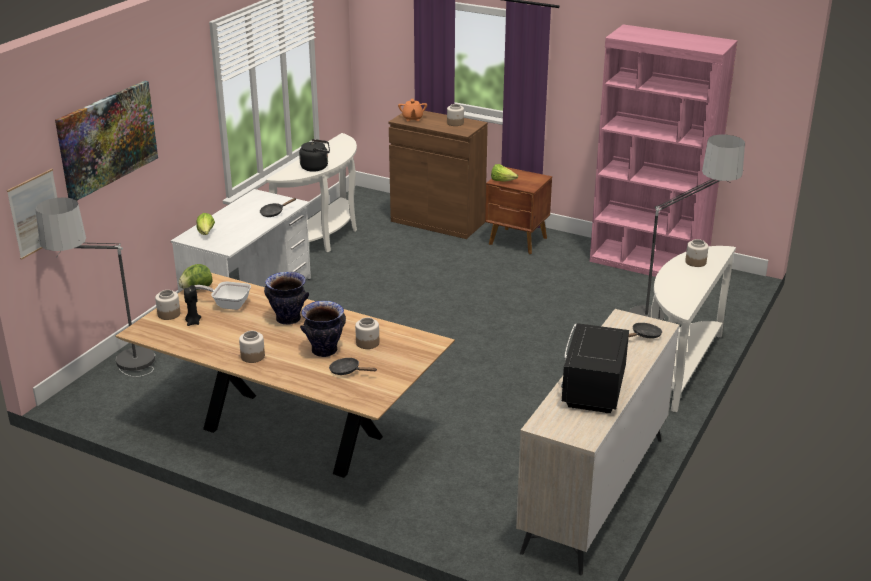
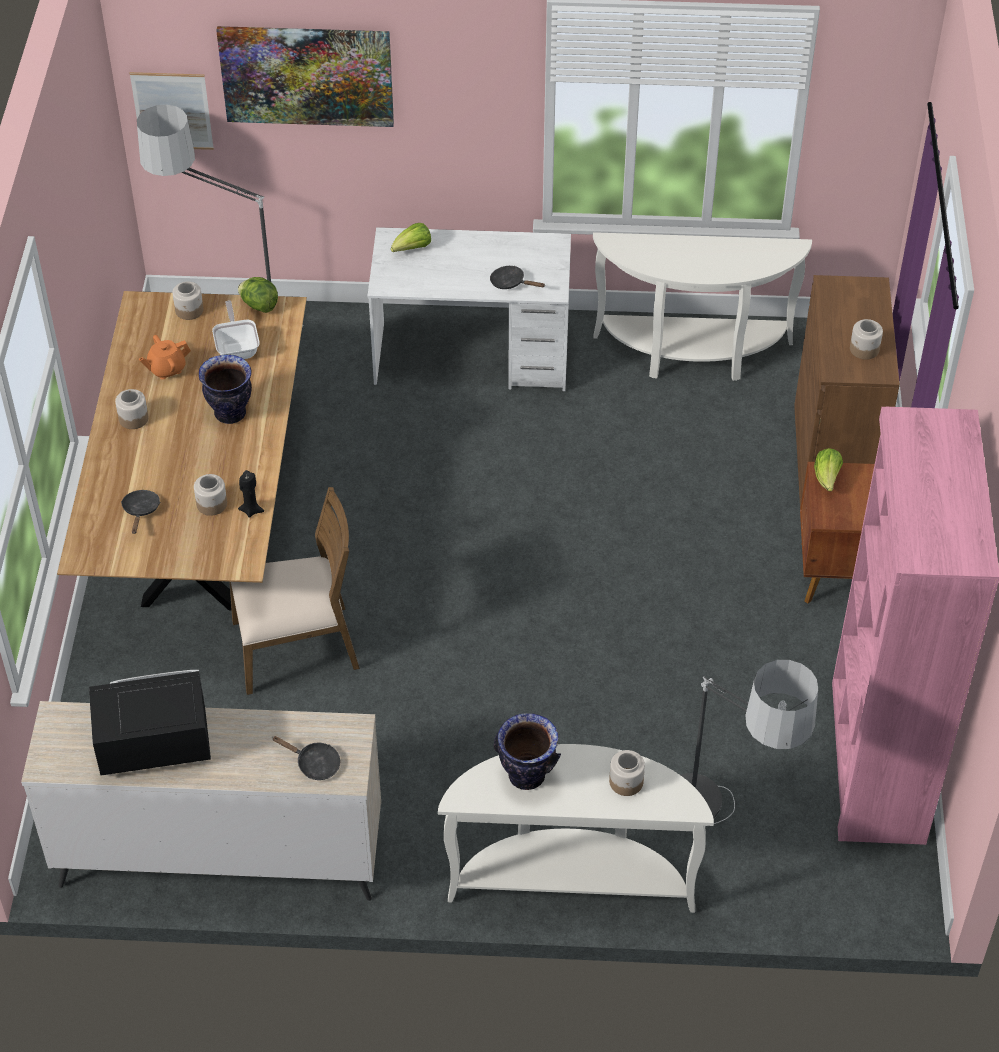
camera: 65 degrees right, 20 degrees up
(193, 322) = (181, 338): black candle -> black candle (251, 510)
(316, 167) = (667, 264): black kettle -> none
(324, 351) = (174, 474): vase -> vase (526, 776)
(412, 118) = (844, 296): orange teapot -> orange teapot (166, 369)
(434, 420) = (297, 646): none -> brown chair

